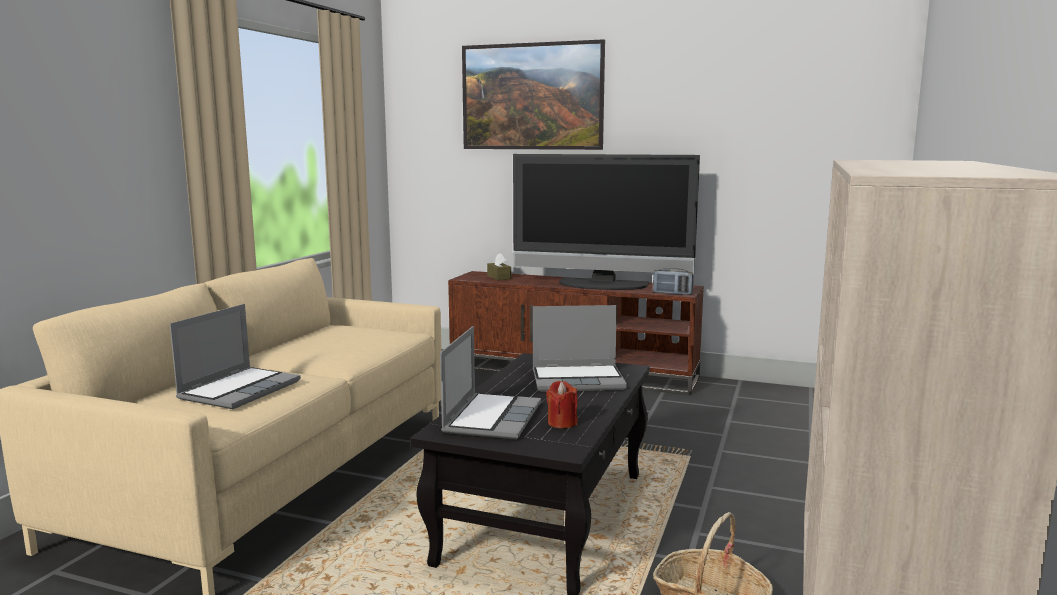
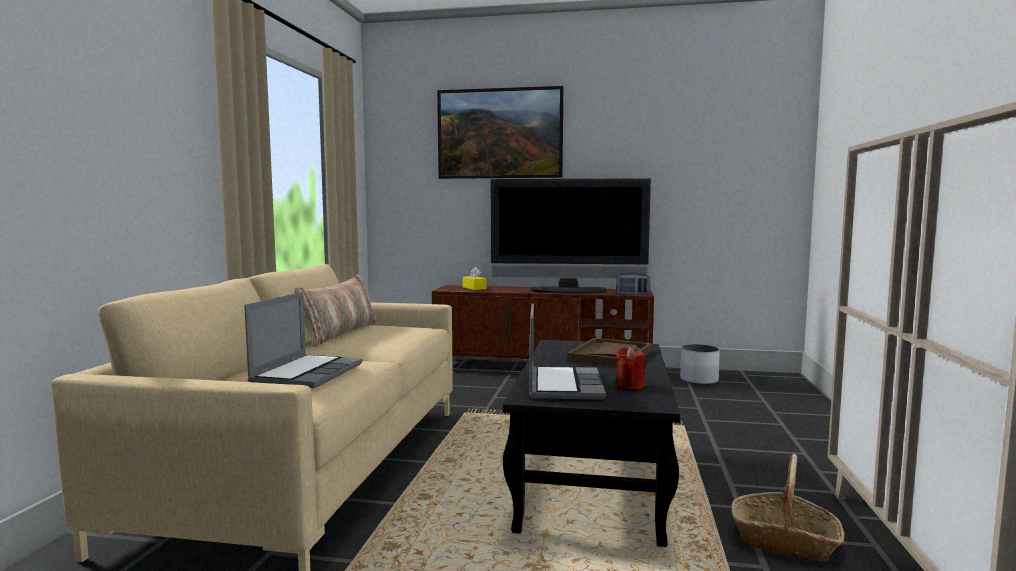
camera: 10 degrees left, 5 degrees down
(311, 337) = (339, 333): none -> pillow
(499, 277) = (474, 288): brown tissue box -> yellow tissue box
(579, 380) = (610, 355): laptop -> brown tray
(749, 398) = (699, 380): none -> white planter

